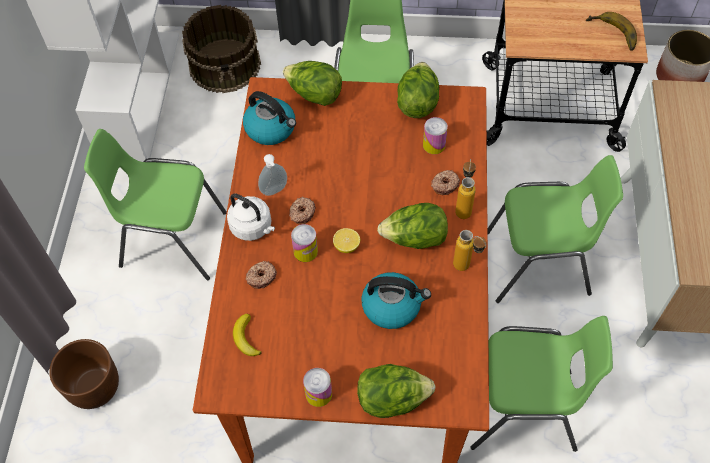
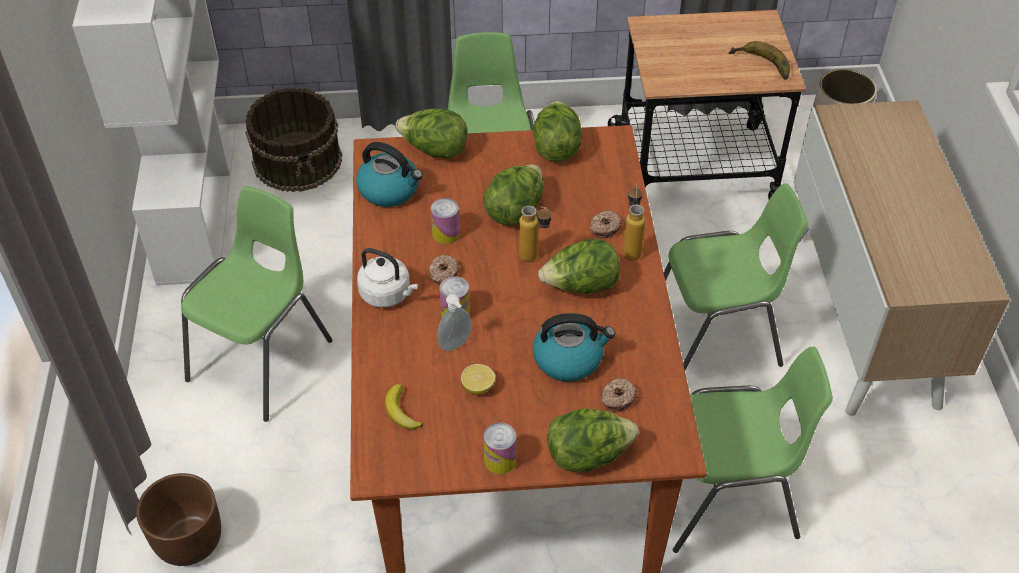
camera: 10 degrees left, 10 degrees down
(172, 239) = (263, 360): green chair -> green chair turned 120 degrees clockwise
(261, 277) = (407, 345): donut -> donut (617, 398)
(275, 191) = (406, 254): soap dispenser -> soap dispenser (456, 345)
(346, 246) = (503, 302): lemon -> lemon (478, 387)
(372, 159) = (515, 210): none -> lettuce
(434, 145) = (584, 188): can -> can (446, 234)
(467, 268) = (647, 310): bottle -> bottle (535, 259)

